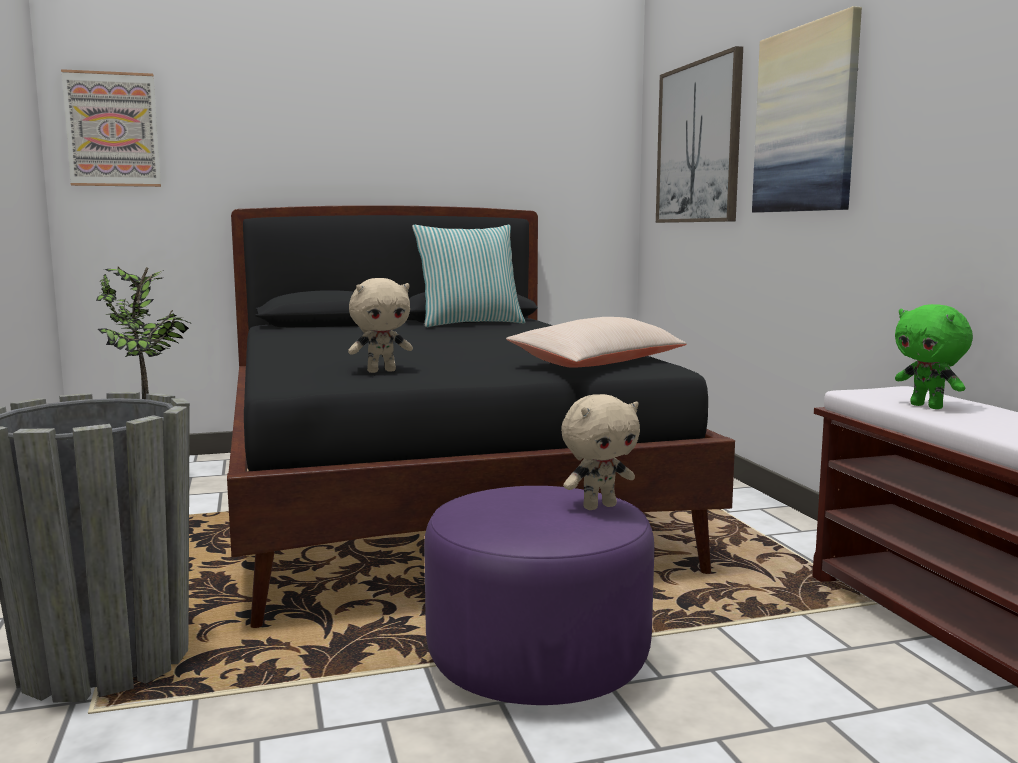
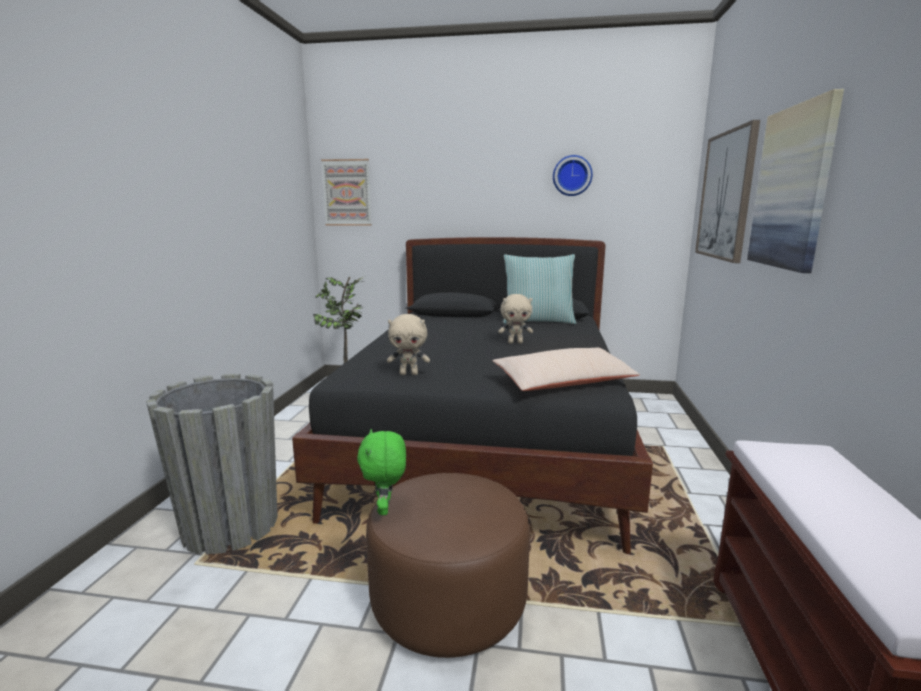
camera: 25 degrees right, 5 degrees up
(482, 118) = (572, 176): none -> wall clock
(538, 659) = (449, 602): purple ottoman -> brown ottoman
(599, 506) = (487, 514): beige plush toy -> beige plush toy (515, 342)
(928, 406) = (813, 484): green plush toy -> green plush toy (385, 509)

